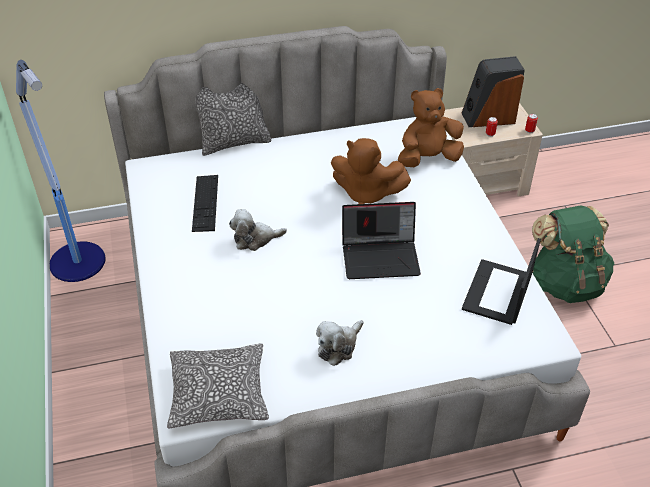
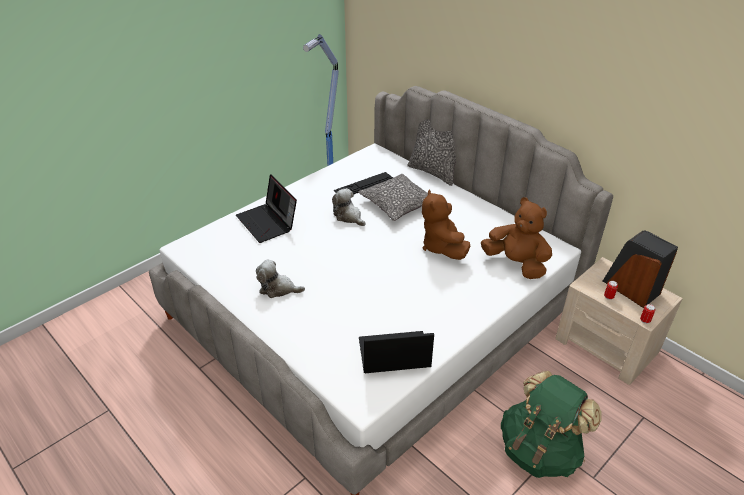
camera: 60 degrees right, 5 degrees down
(218, 393) = (207, 254): pillow -> pillow (398, 204)
(381, 256) = (381, 278): laptop -> laptop (268, 222)

